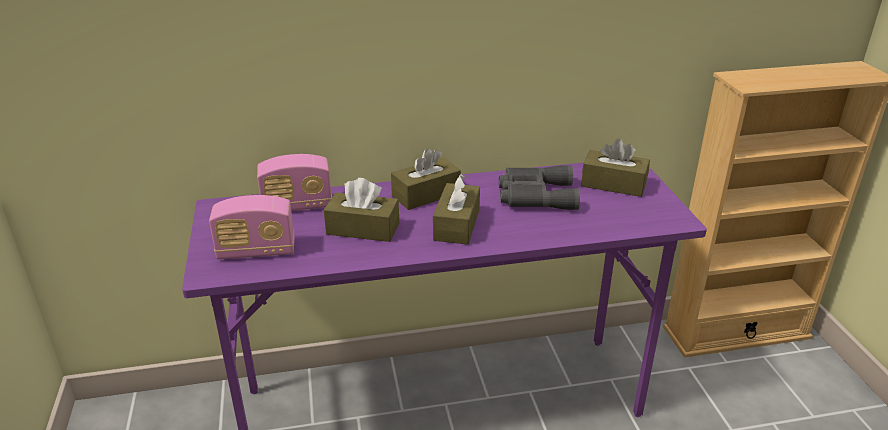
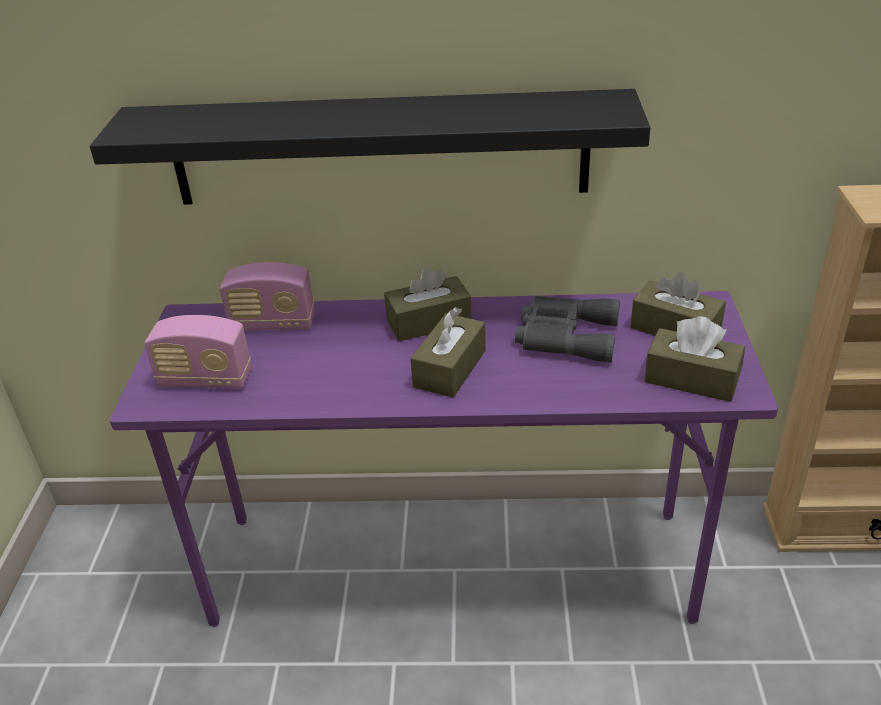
camera: 15 degrees right, 5 degrees up
(363, 229) = (336, 362): brown tissue box -> brown tissue box (691, 379)
(382, 57) = (379, 149): none -> black shelf

